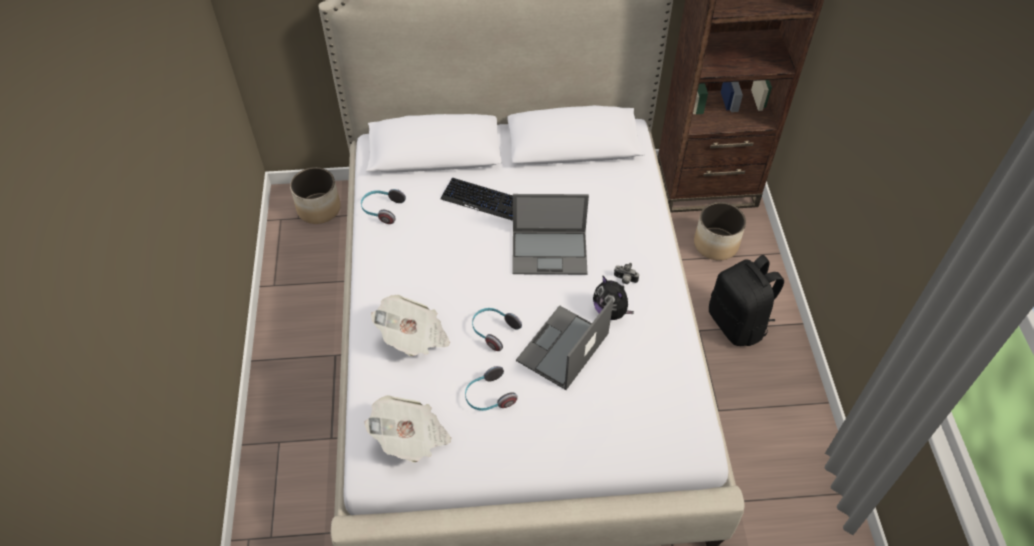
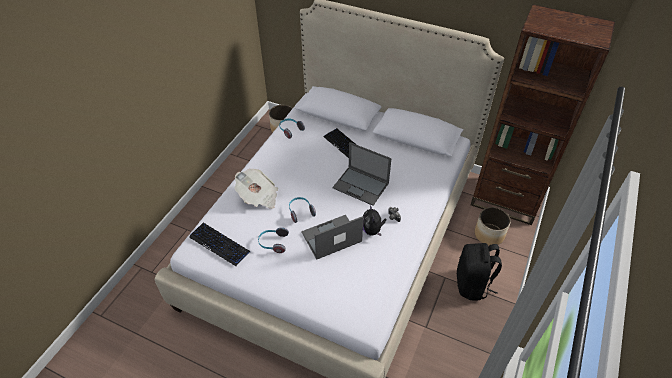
camera: 30 degrees right, 5 degrees down
(411, 438) = (219, 244): newspaper -> keyboard

